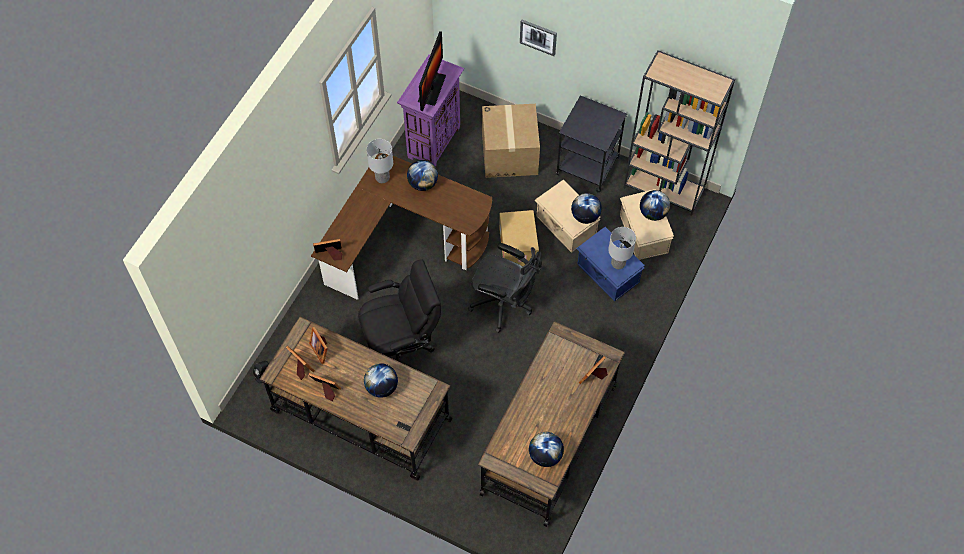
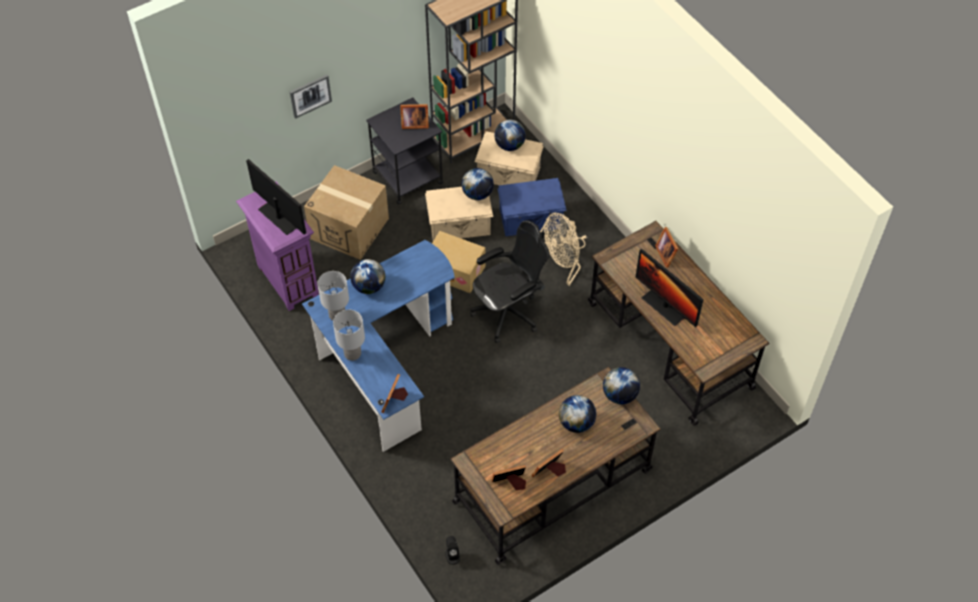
camera: 60 degrees left, 5 degrees down
(321, 349) = (501, 456): picture frame -> picture frame (414, 123)
(401, 345) = (497, 416): black office chair -> none
(403, 242) = (384, 360): brown desk -> blue desk
(537, 400) = (665, 306): none -> monitor
(545, 455) = (724, 327): globe -> globe (620, 395)
(585, 317) = (564, 258): none -> beige fan
(618, 264) = (544, 195): grey table lamp -> grey table lamp (353, 355)

